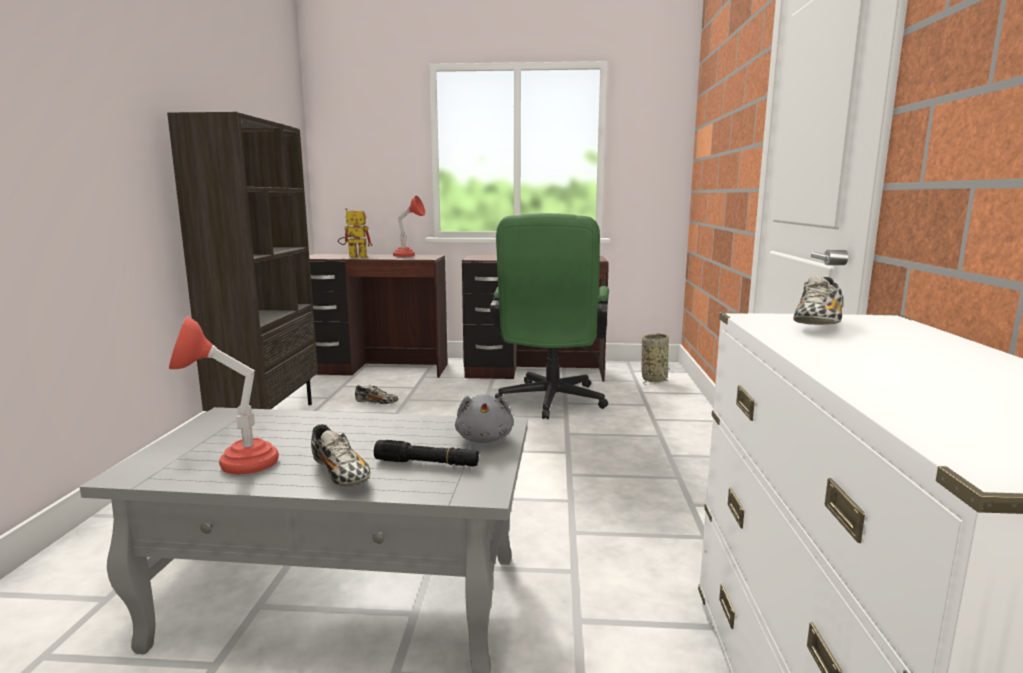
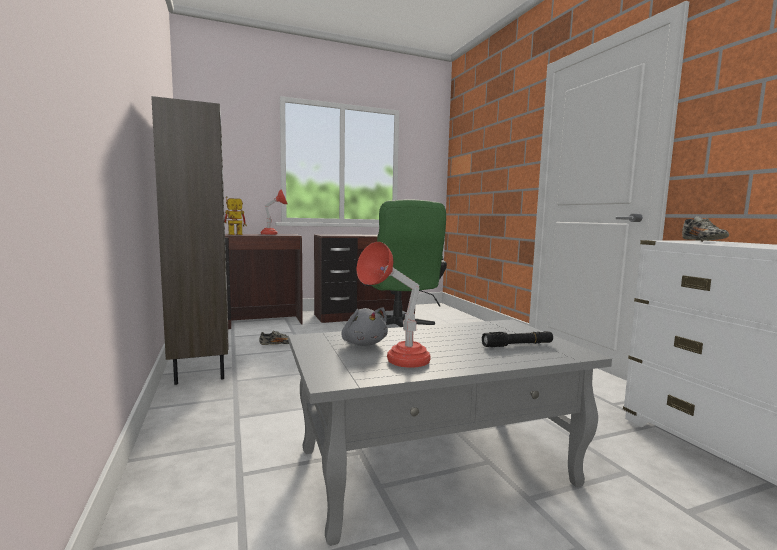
camera: 25 degrees left, 5 degrees down
(341, 475) = (485, 358): shoe -> none
(484, 438) = (516, 330): grey plush toy -> grey plush toy (363, 343)
(654, 379) = (441, 313): basket -> none

